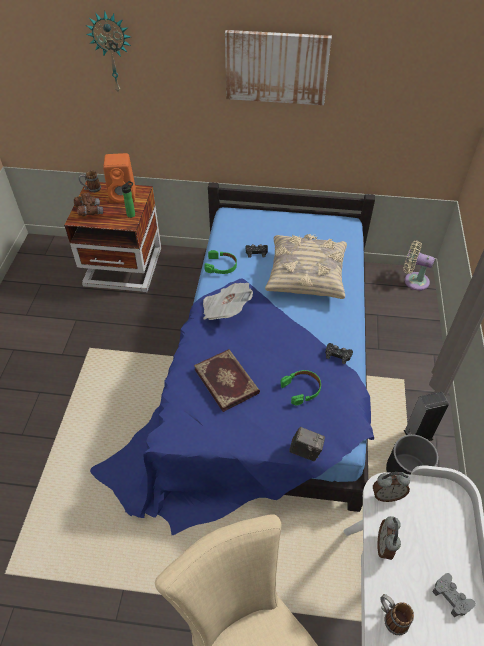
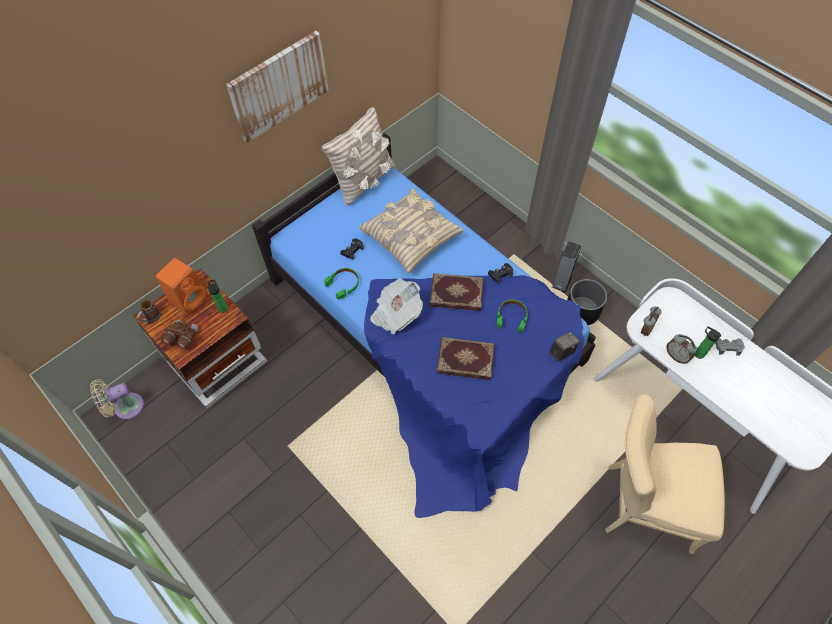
camera: 50 degrees left, 10 degrees up
(112, 52) = (122, 176): wall clock -> none
(286, 335) = (456, 292): none -> book
(326, 220) = (364, 181): none -> beige pillow
(391, 617) = (719, 386): mug -> none
(410, 567) = (697, 353): none -> bottle
(413, 280) = (437, 176): beige fan -> beige fan (125, 407)

